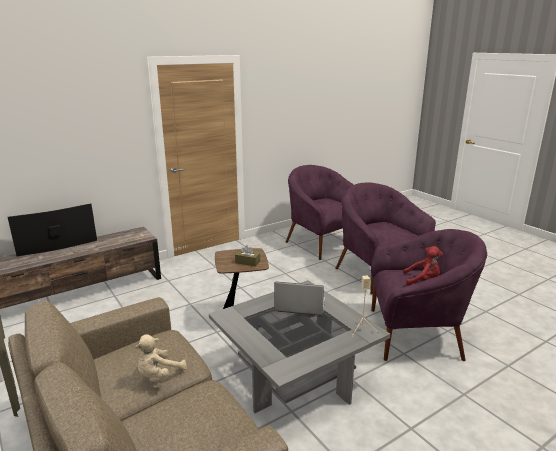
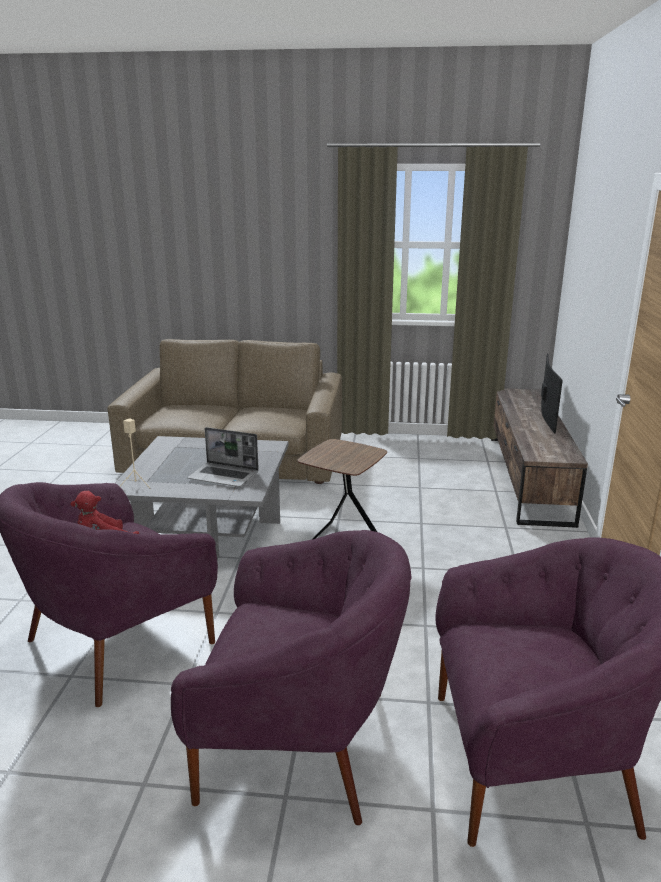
camera: 130 degrees right, 0 degrees up
(159, 374) = (245, 414): beige plush toy -> none
(247, 262) = (328, 455): brown tissue box -> none
(299, 306) = (224, 476): laptop -> laptop turned 60 degrees clockwise

